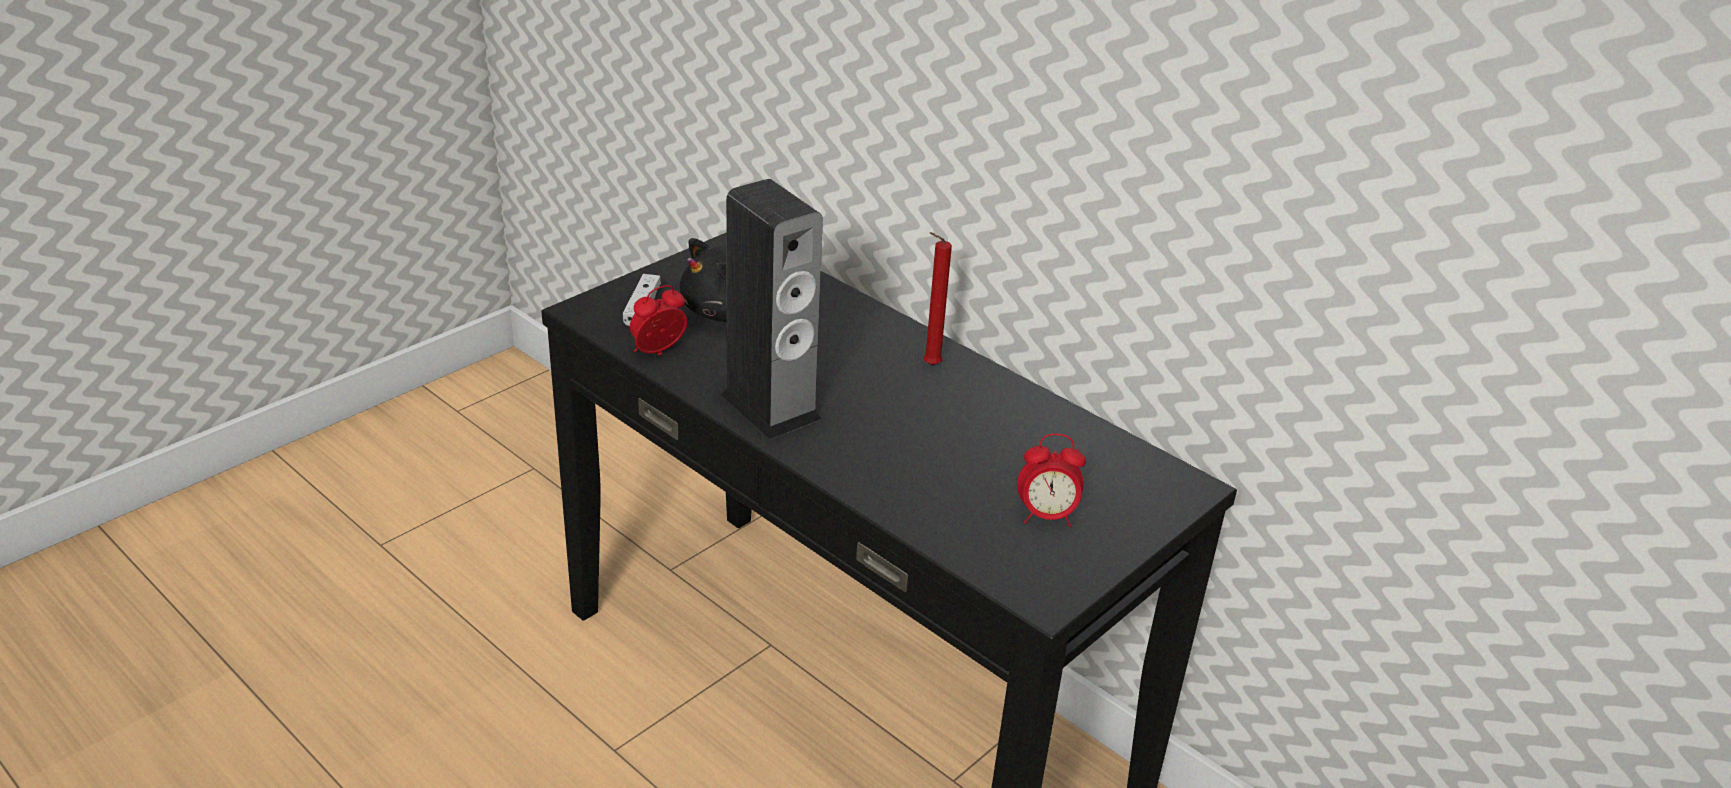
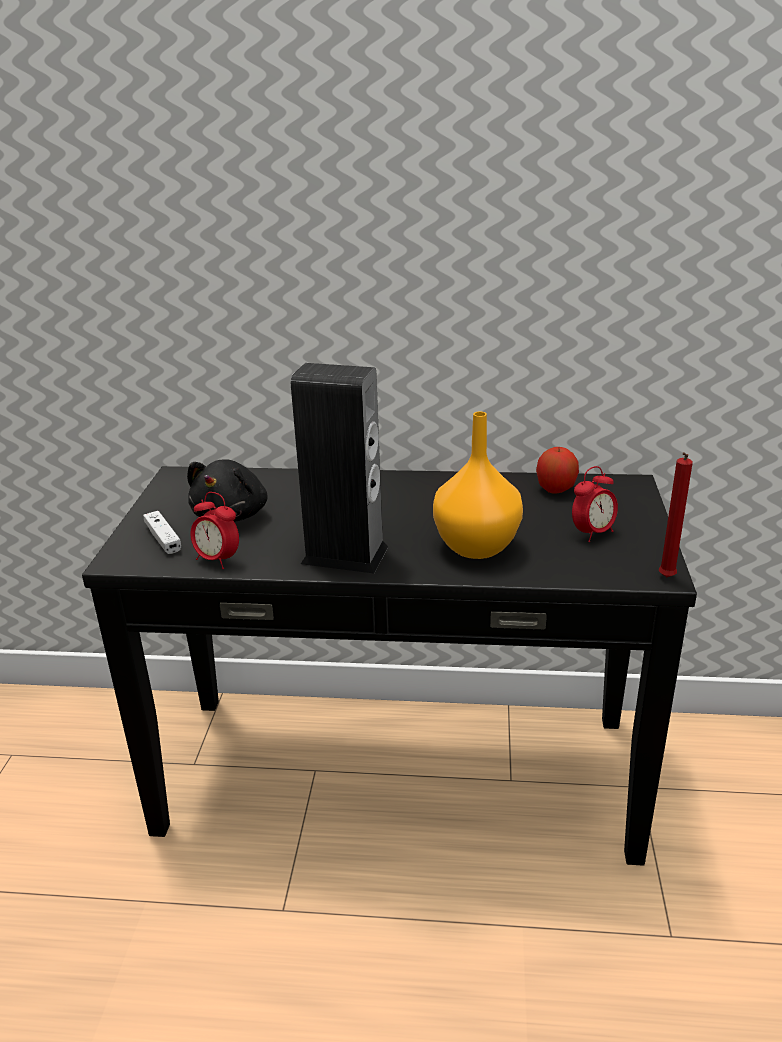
camera: 35 degrees left, 5 degrees down
(658, 353) = (217, 560): alarm clock -> alarm clock turned 75 degrees counterclockwise
(903, 466) = (477, 547): none -> orange vase
(929, 366) = (405, 488): red candle -> red candle (665, 578)
(1088, 447) = (555, 489): none -> apple

